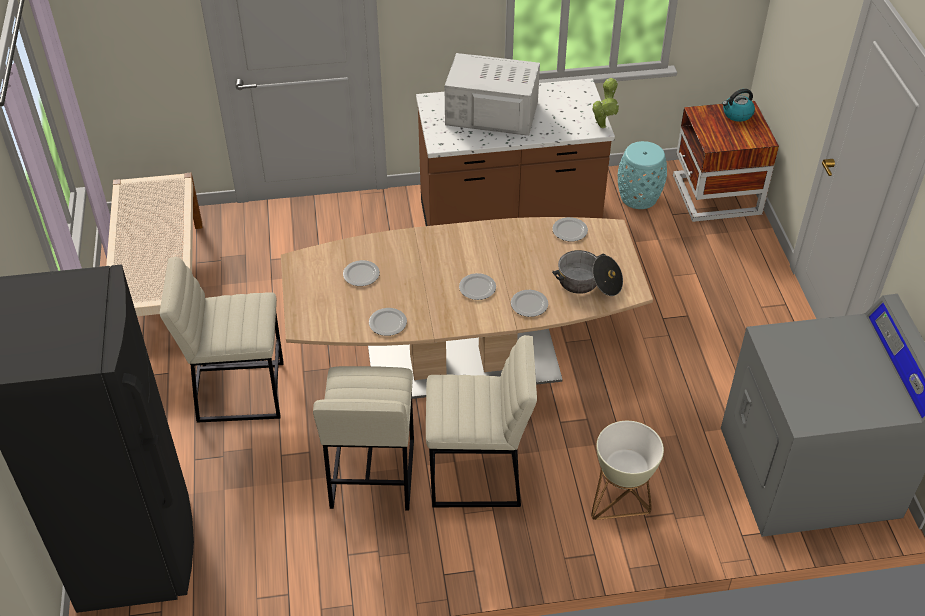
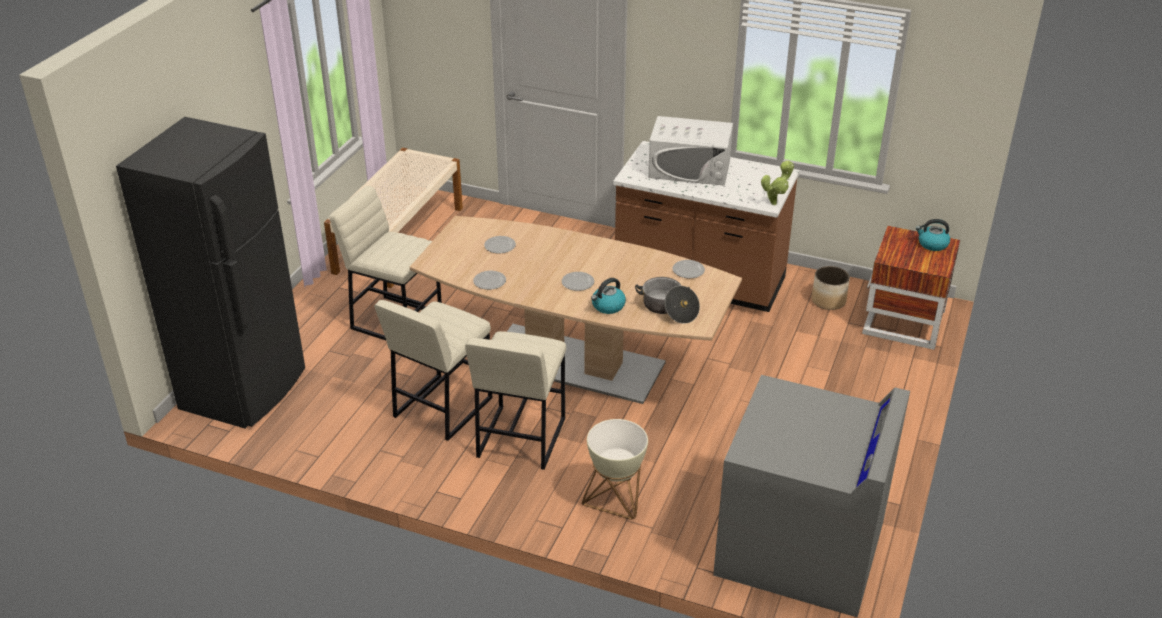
camera: 30 degrees right, 10 degrees down
(479, 474) = (520, 439): beige chair -> beige chair turned 75 degrees clockwise
(491, 113) = (689, 169): white microwave -> white microwave turned 150 degrees clockwise
(530, 304) = (608, 306): plate -> kettle
(639, 197) = (828, 301): turquoise stool -> planter

